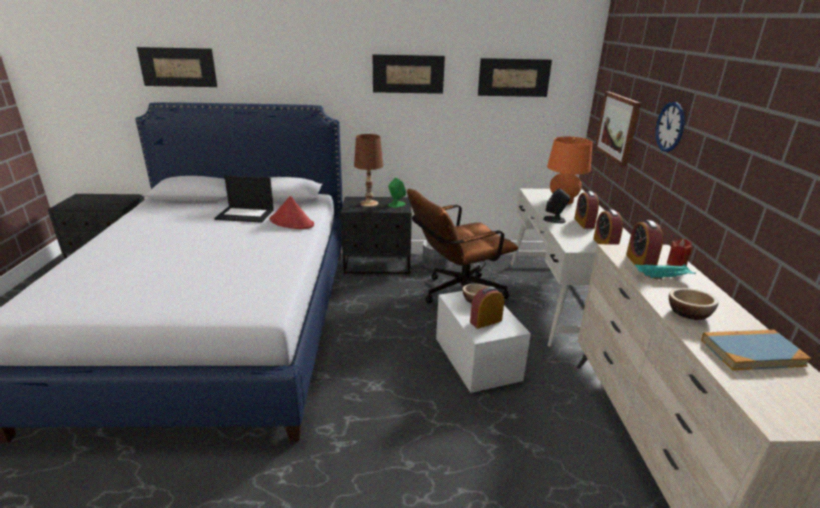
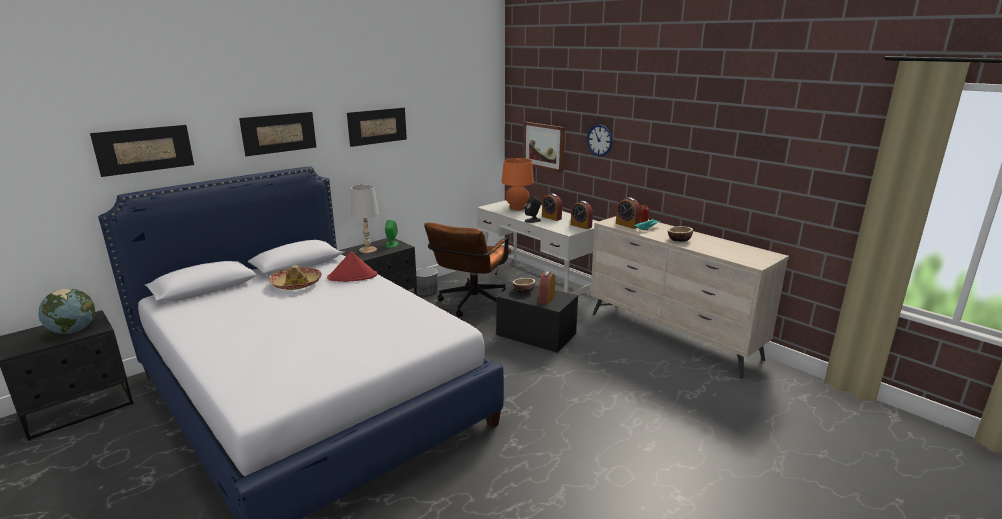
camera: 40 degrees left, 5 degrees down
(105, 203) = (73, 331): none -> globe
(246, 214) = (296, 284): laptop -> hat
(369, 203) = (367, 250): brown table lamp -> white table lamp
(477, 358) = (536, 334): white storage box -> black storage box
(514, 77) = (454, 119): picture -> picture (279, 133)
(751, 352) = (719, 246): book -> none

